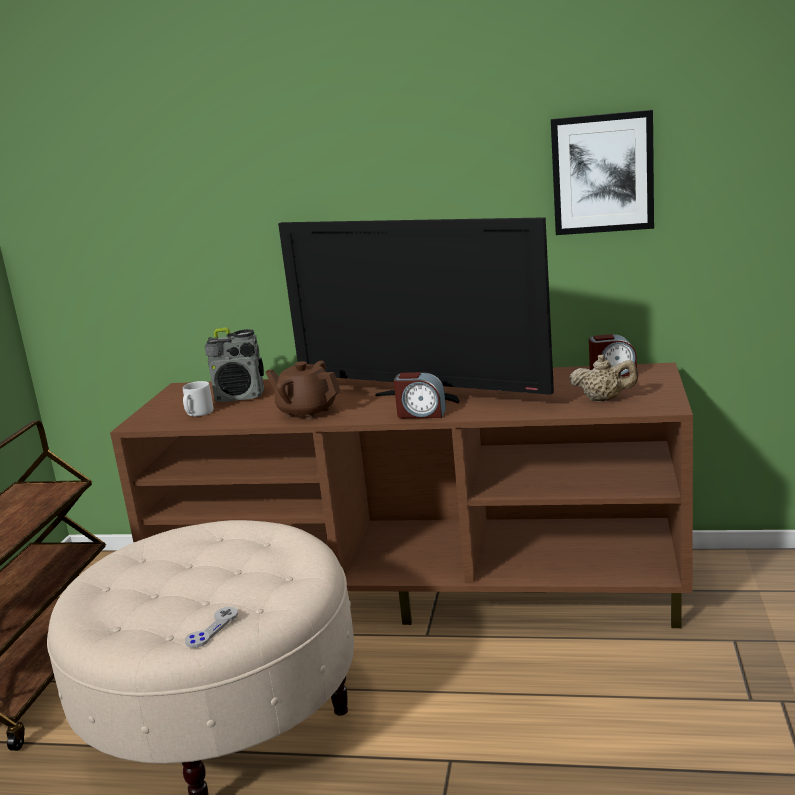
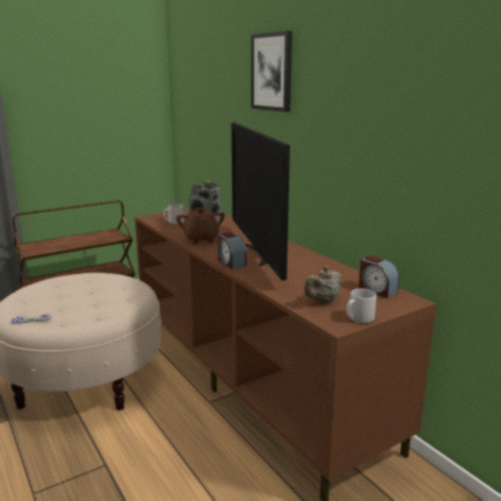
camera: 45 degrees right, 0 degrees up
(602, 173) = (412, 126): picture -> picture (272, 72)
(604, 399) = (323, 301): beige teapot -> beige teapot turned 75 degrees clockwise
(665, 396) = (358, 318): none -> grey mug

